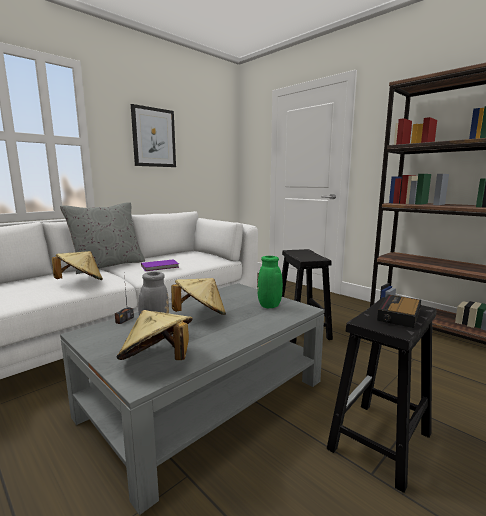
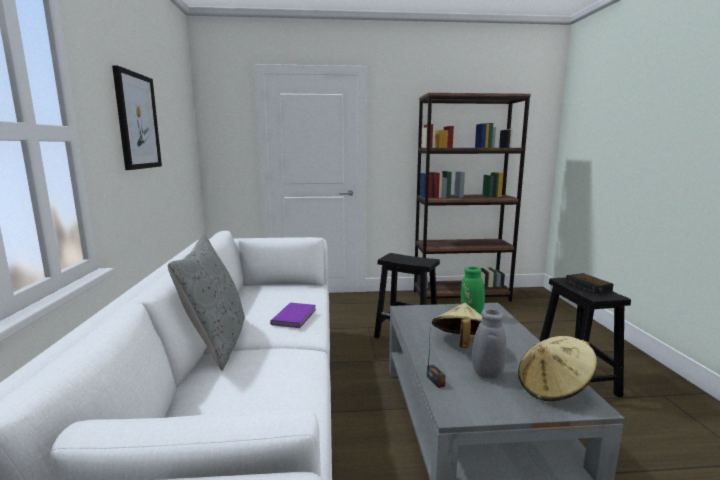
camera: 50 degrees left, 0 degrees up
(81, 282) = (279, 373): beige hat -> none

